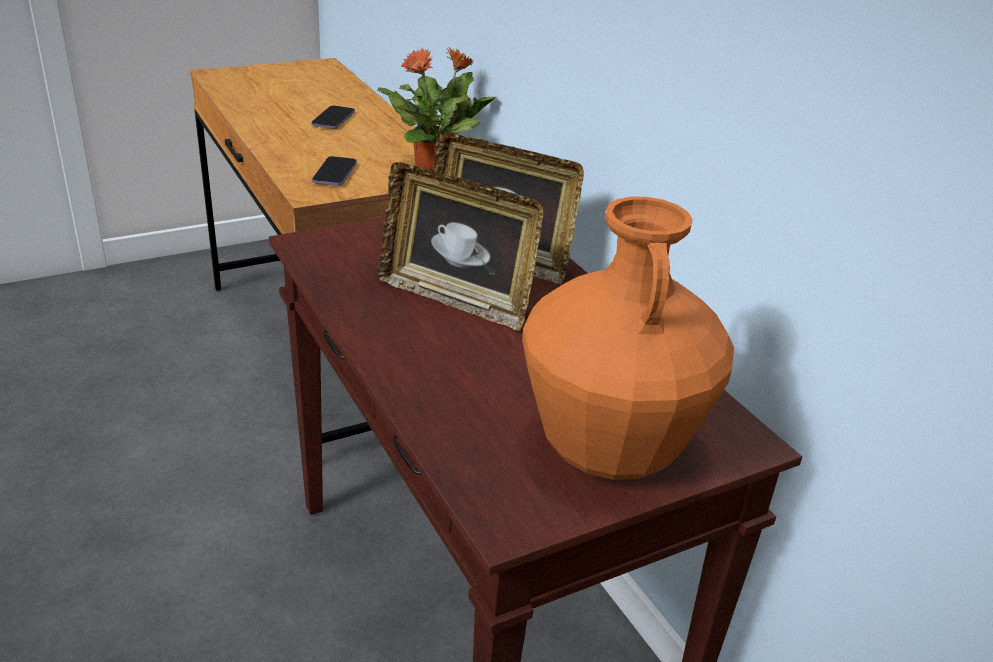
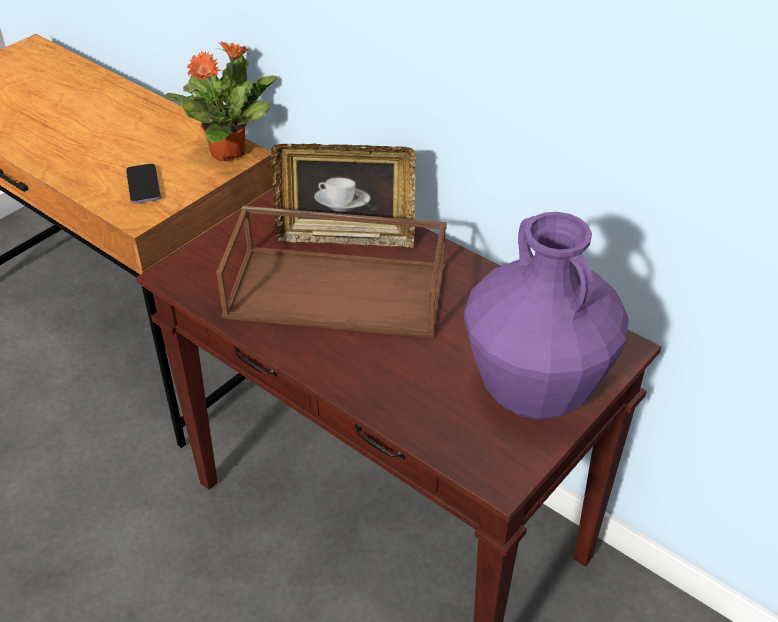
camera: 20 degrees left, 10 degrees up
(333, 119) = (94, 118): phone -> none
(456, 299) = (339, 290): picture frame -> brown tray
(608, 452) = (534, 392): orange vase -> purple vase

